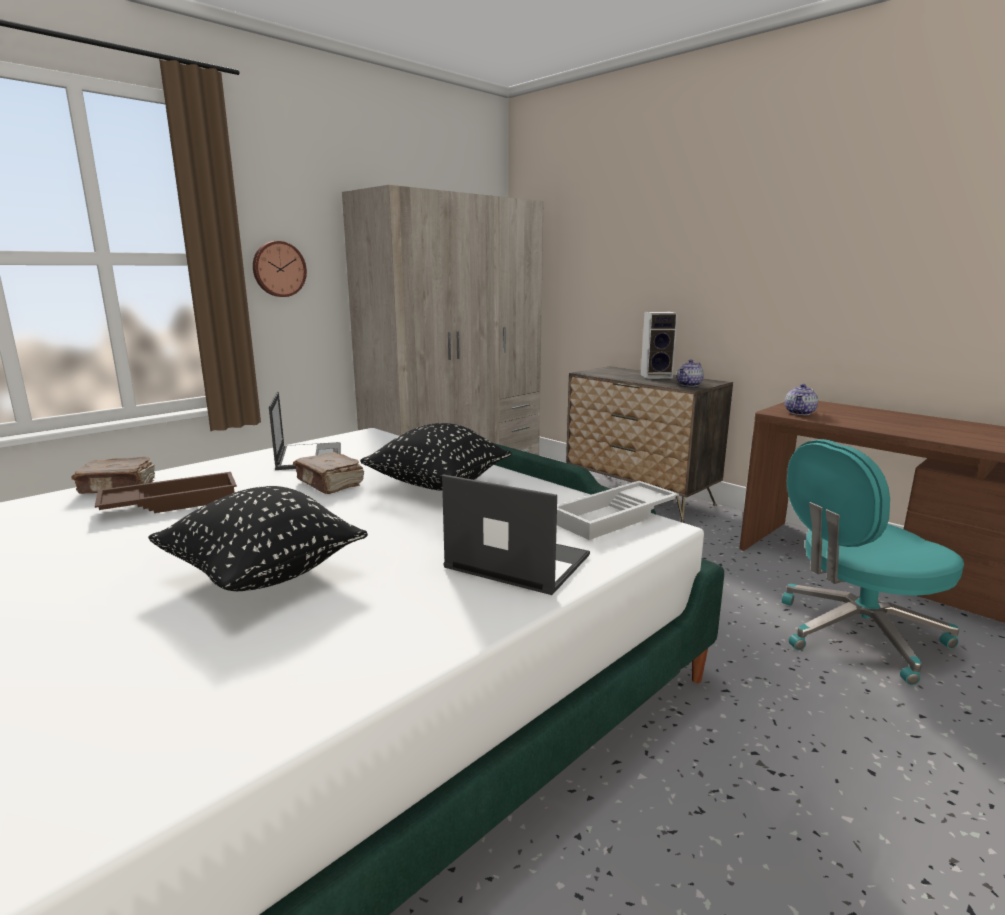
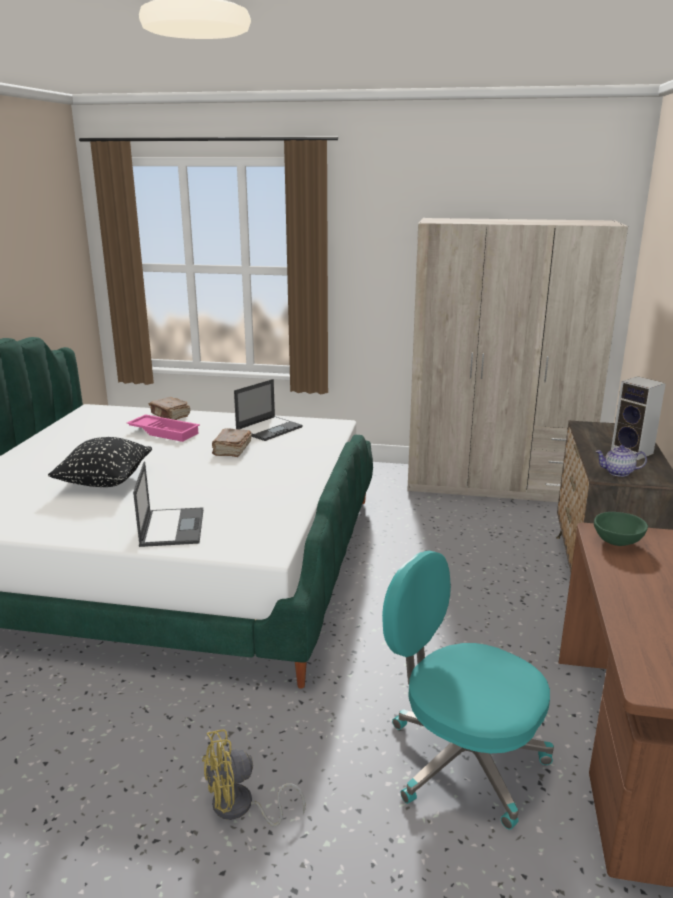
camera: 55 degrees right, 5 degrees up
(172, 502) = (165, 432): brown tray -> pink tray
(278, 269) = (362, 280): wall clock -> none
(438, 486) = (262, 475): black pillow -> none
(616, 517) = (270, 537): white tray -> none
(800, 413) = (618, 543): teapot -> green bowl
(909, 801) = (240, 808): none -> yellow fan

